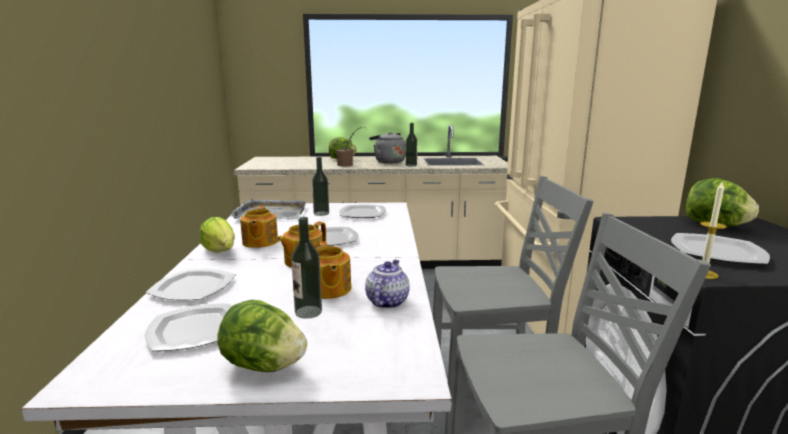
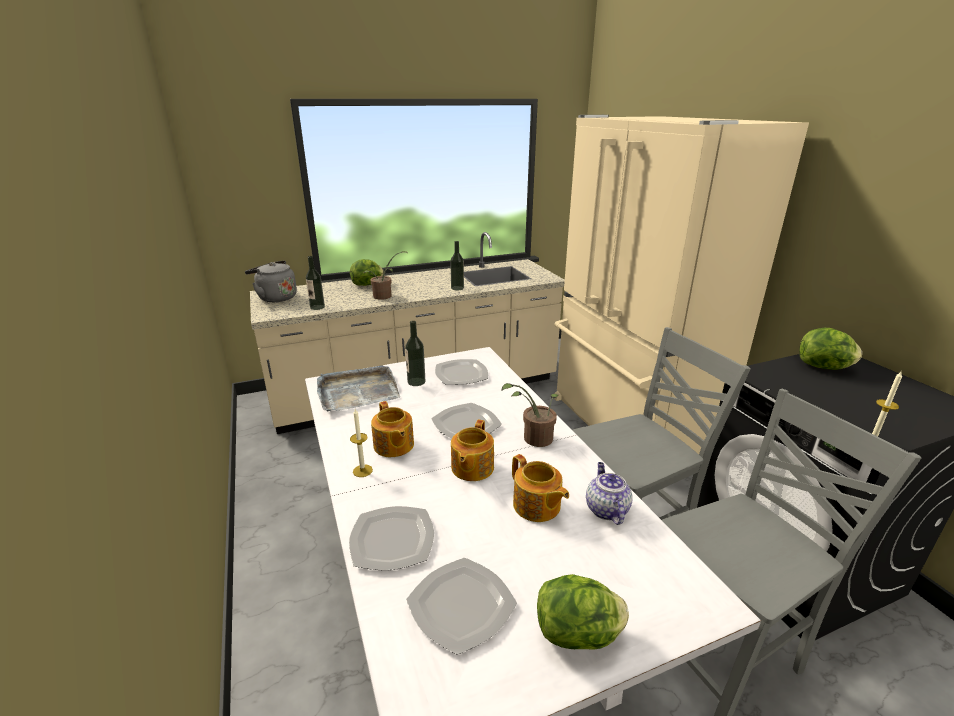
camera: 20 degrees left, 10 degrees up
(220, 251) = (362, 470): lettuce -> candle
(308, 312) = (548, 545): bottle -> bottle (317, 307)
(376, 253) = (533, 439): none -> potted plant
(388, 161) = (425, 284): grey kettle -> grey kettle (275, 298)
(715, 251) = (855, 407): plate -> none

